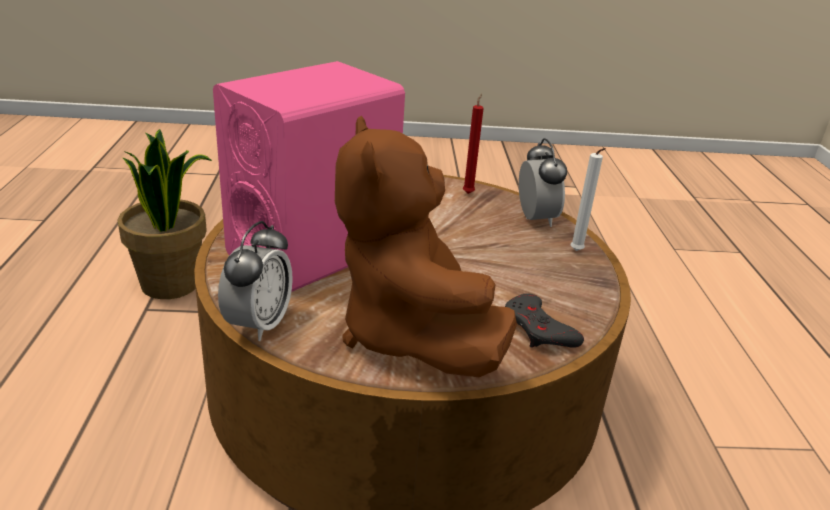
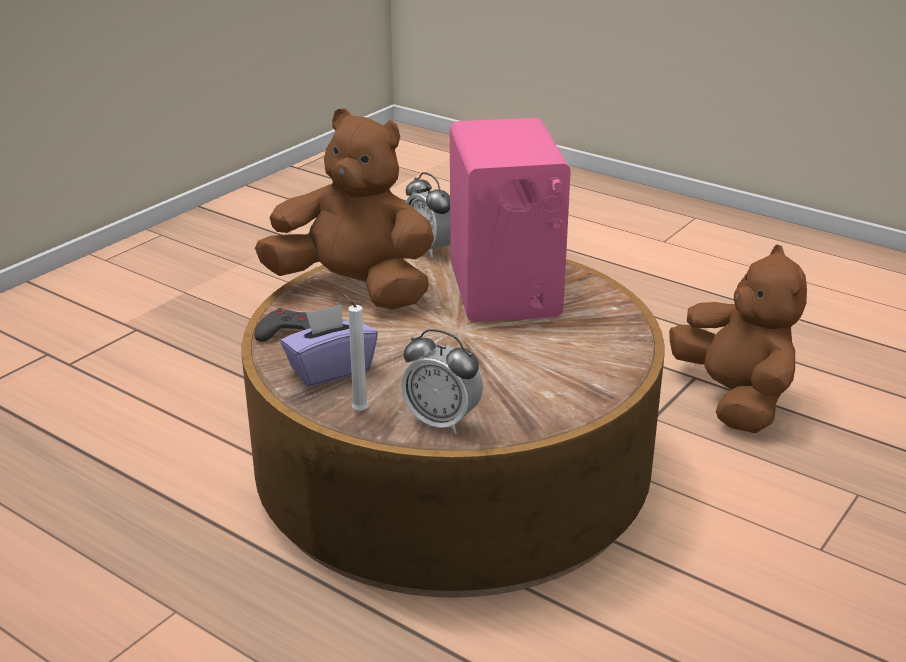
camera: 130 degrees right, 0 degrees up
(172, 284) = (734, 399): potted plant -> brown plush toy
(468, 193) = (541, 408): red candle -> none
(553, 285) = (330, 369): none -> purple tissue box

